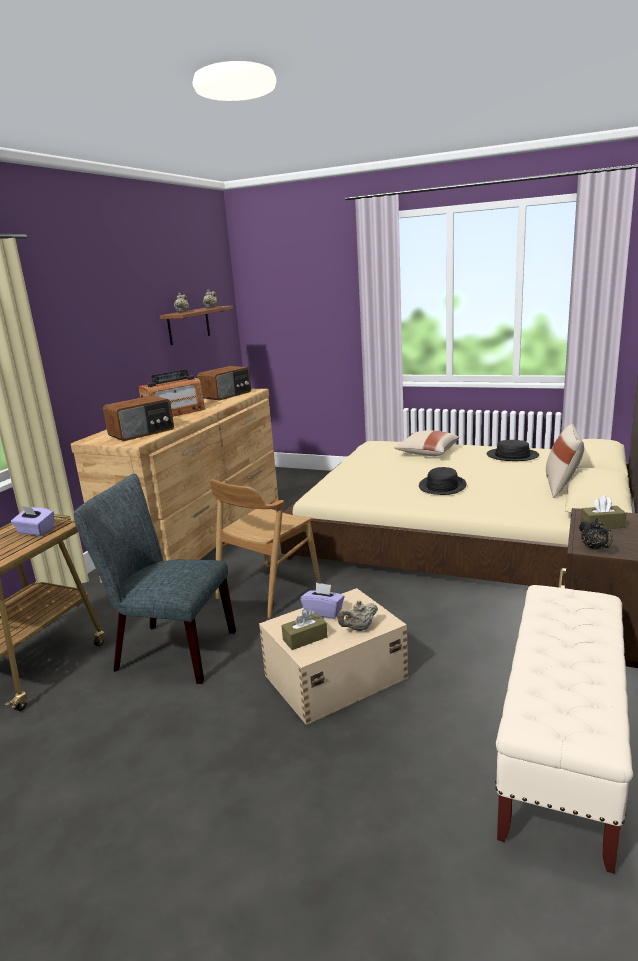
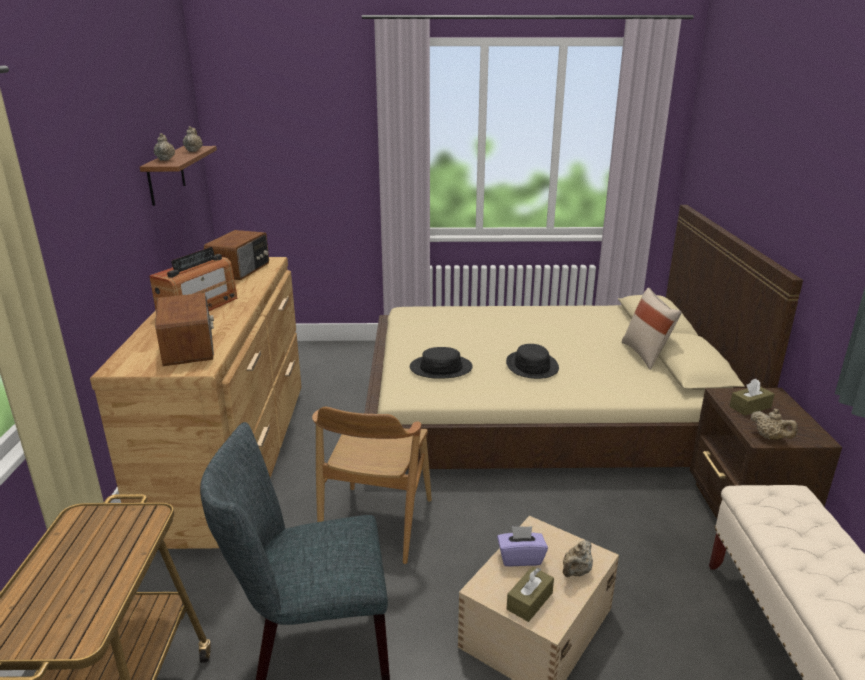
camera: 25 degrees left, 5 degrees up
(35, 531) = (113, 533): purple tissue box -> none
(142, 432) = (189, 347): radio -> radio turned 45 degrees counterclockwise
(427, 453) = (478, 321): beige pillow -> none
(512, 456) = (567, 318): black hat -> black hat (441, 368)
(595, 548) = (770, 438): black teapot -> beige teapot

